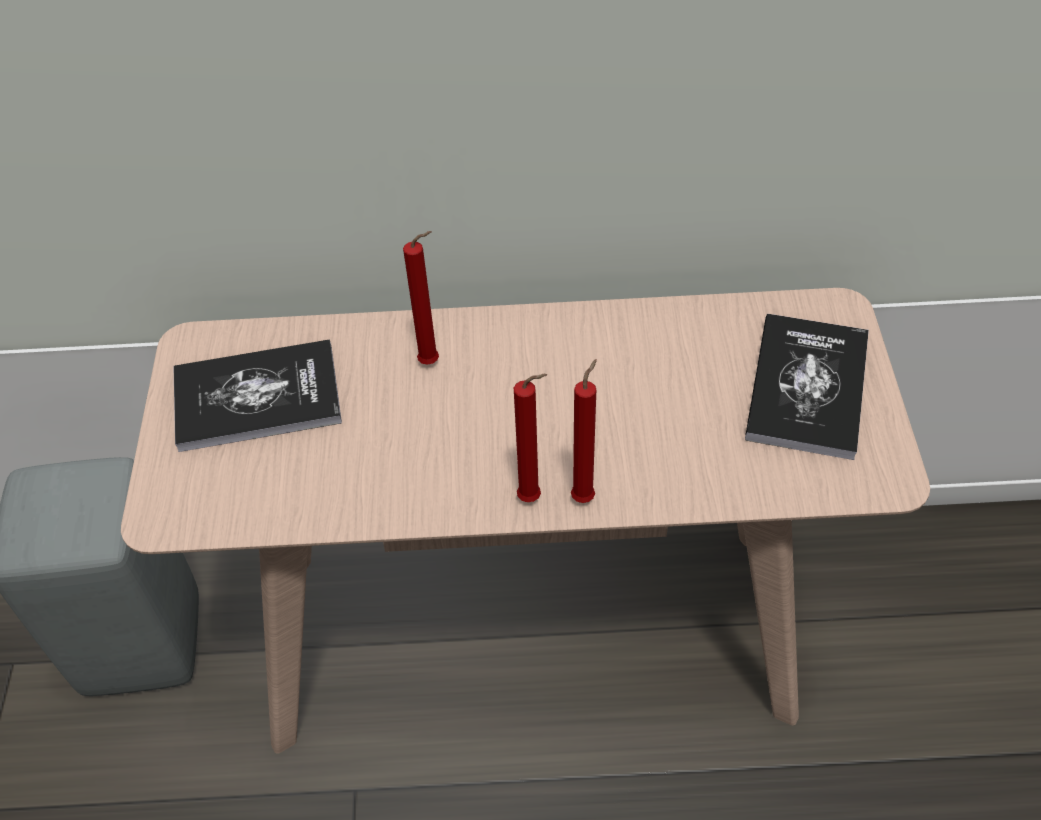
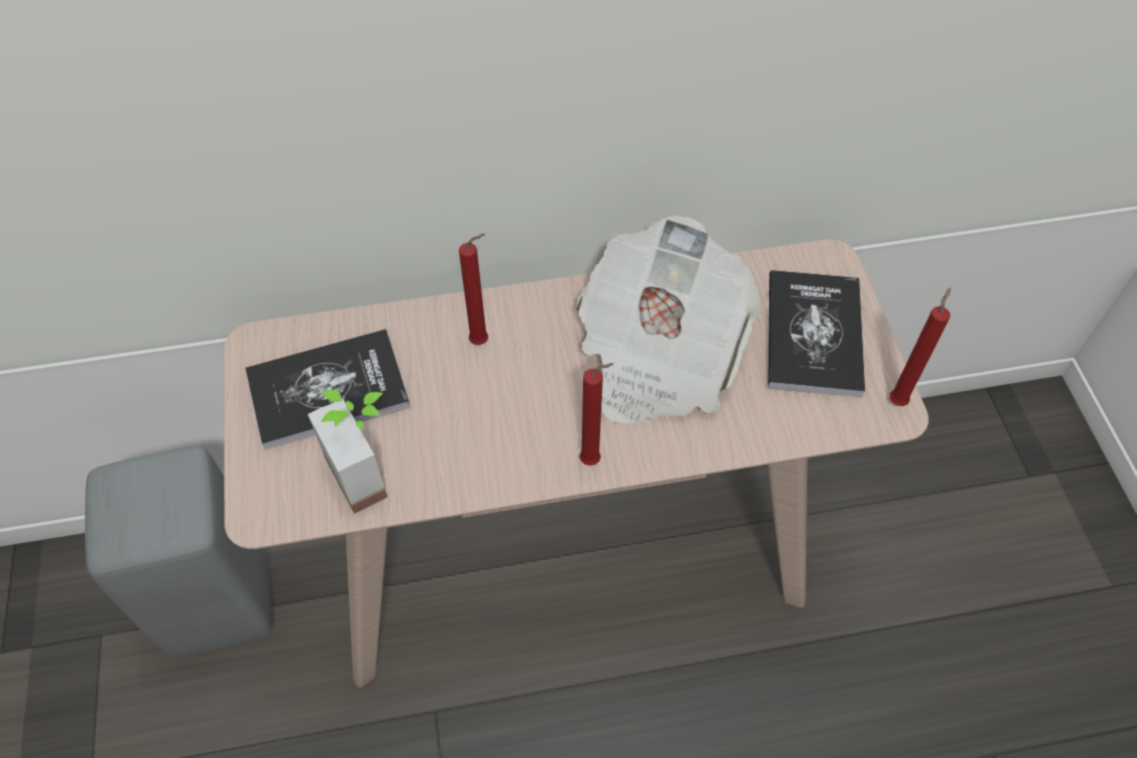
camera: 10 degrees left, 5 degrees up
(286, 484) = (370, 470): none -> potted plant
(585, 496) = (638, 453): red candle -> red candle (898, 399)
(625, 393) = (658, 354): none -> newspaper

